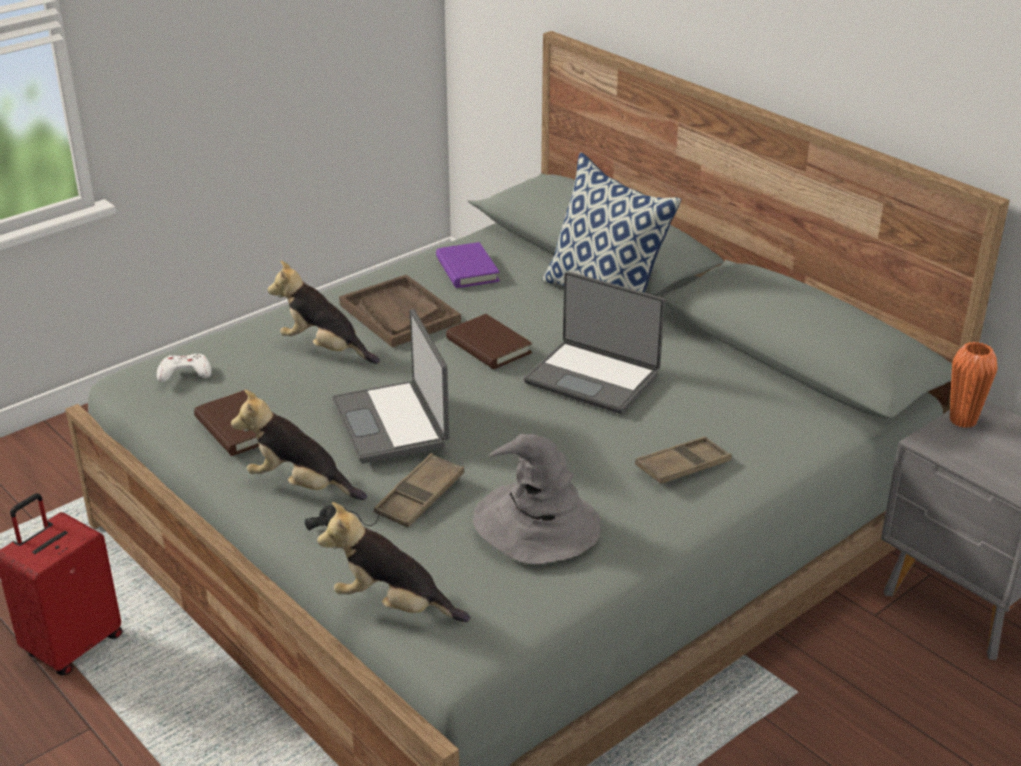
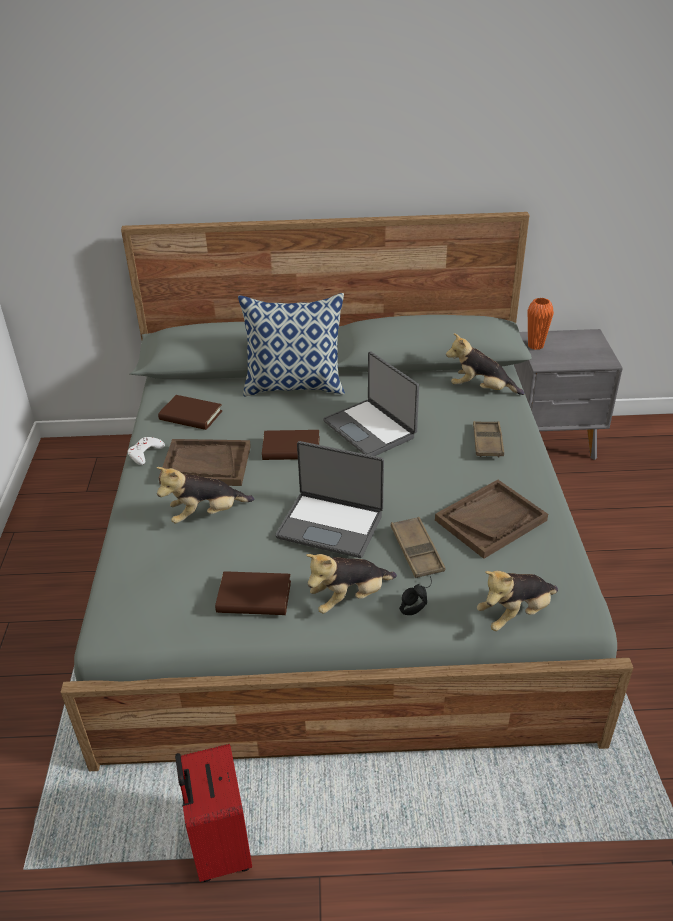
camera: 50 degrees left, 5 degrees up
(184, 372) = (151, 593): white game controller -> white game controller (145, 453)
(467, 269) = (190, 415): purple book -> brown book
(535, 525) = (490, 520): grey hat -> brown tray
(593, 378) = (371, 429): laptop -> laptop turned 75 degrees clockwise
(793, 420) = (481, 389): none -> plush toy

